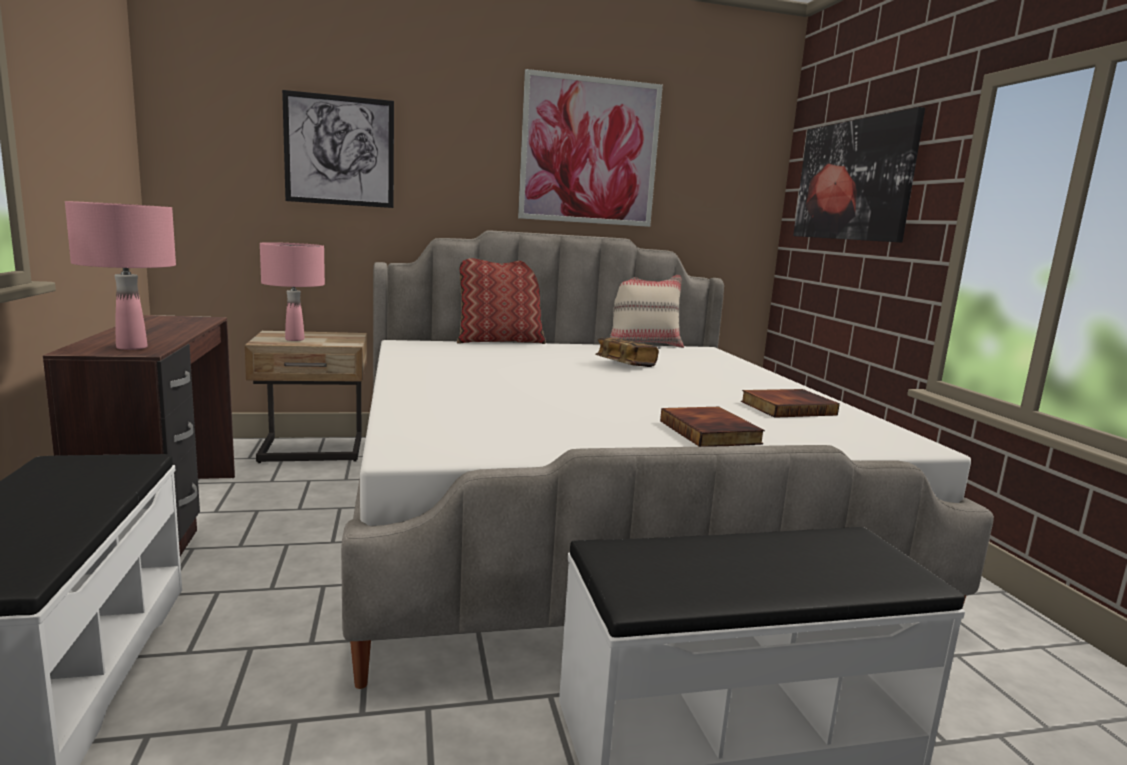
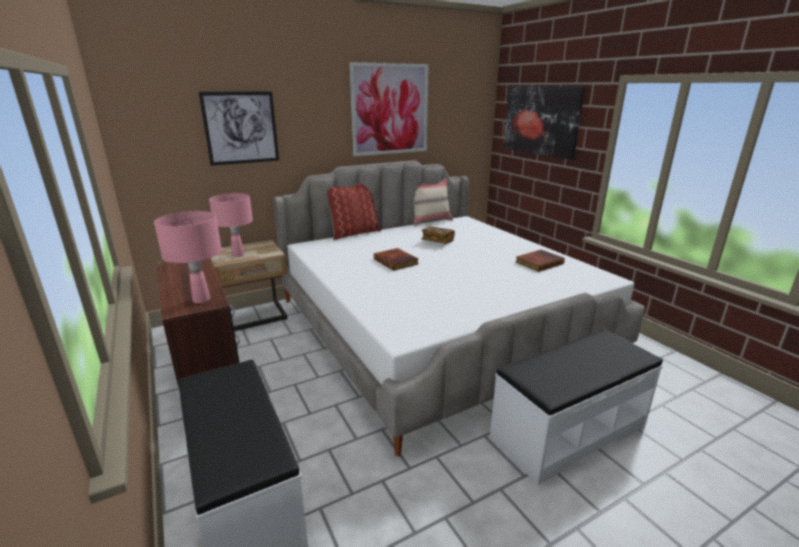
camera: 15 degrees left, 10 degrees up
(711, 432) = (521, 289): book -> book (396, 261)

